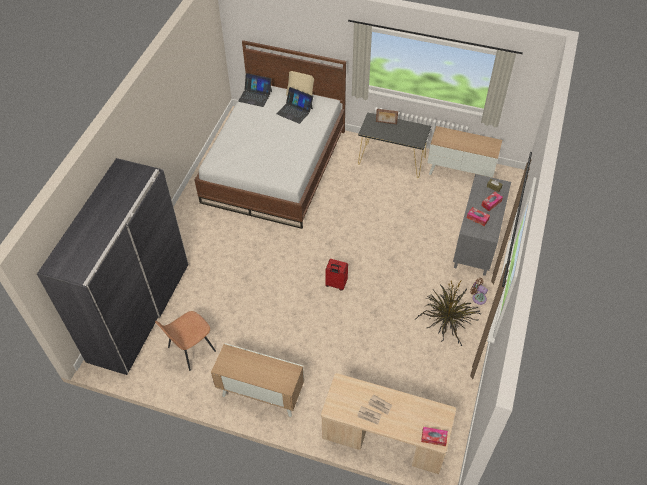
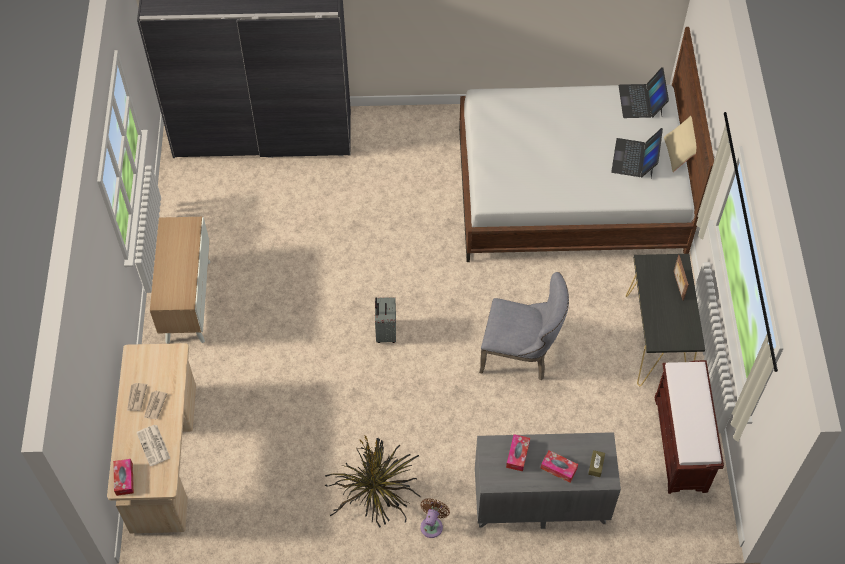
camera: 70 degrees right, 5 degrees up
(190, 350) = (226, 206): brown chair -> none
(336, 284) = (385, 332): red suitcase -> grey suitcase
(378, 222) = (521, 355): none -> grey chair
(412, 413) = (154, 446): none -> newspaper
(460, 172) = (681, 445): cabinet -> brown bench

